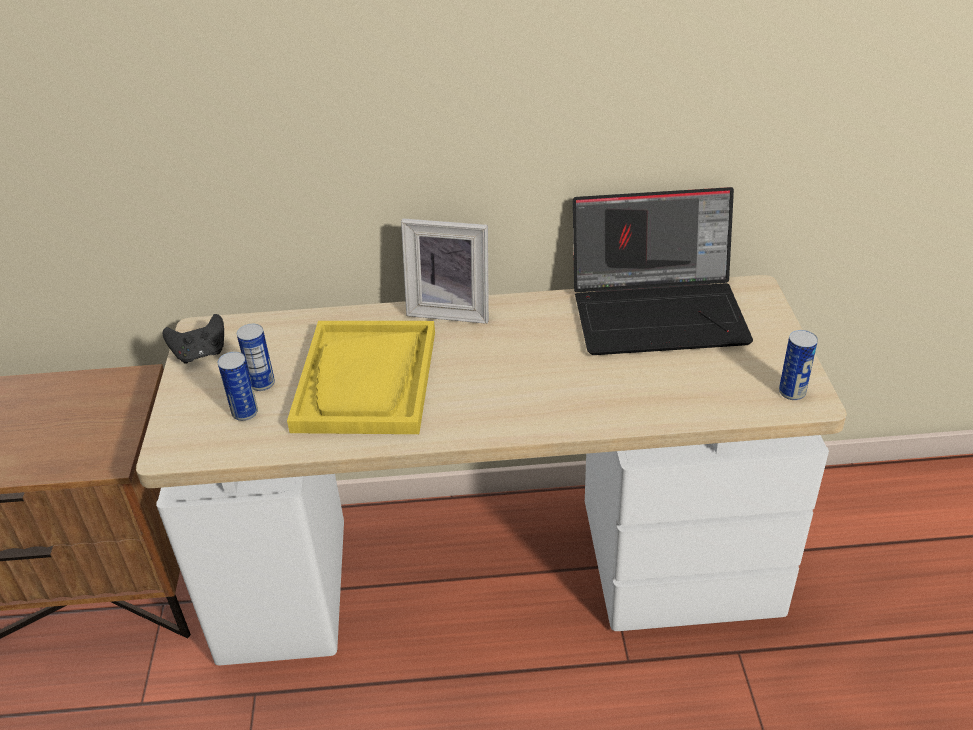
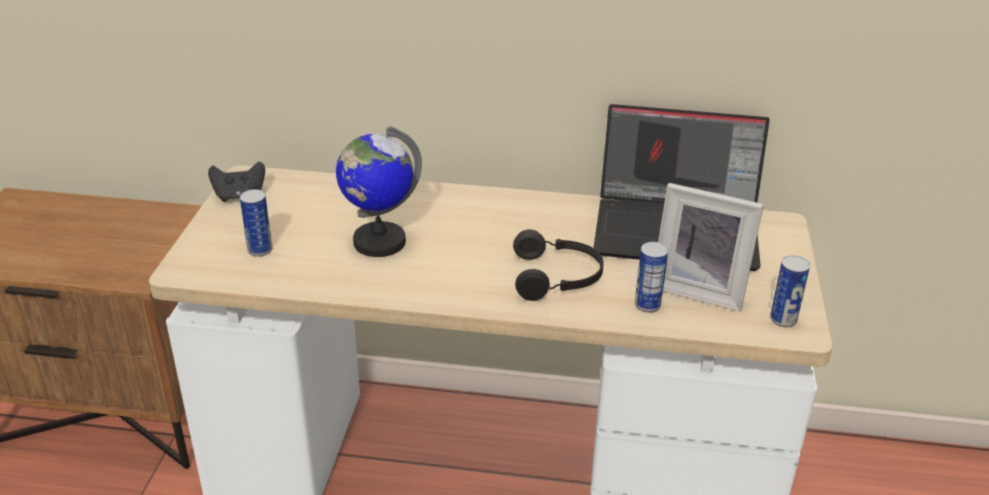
camera: 10 degrees right, 5 degrees down
(262, 383) = (284, 229): can -> can (647, 305)
(366, 380) = (378, 242): yellow tray -> globe
(450, 309) = (479, 195): picture frame -> picture frame (699, 289)
(561, 387) = (557, 277): none -> black headphones

